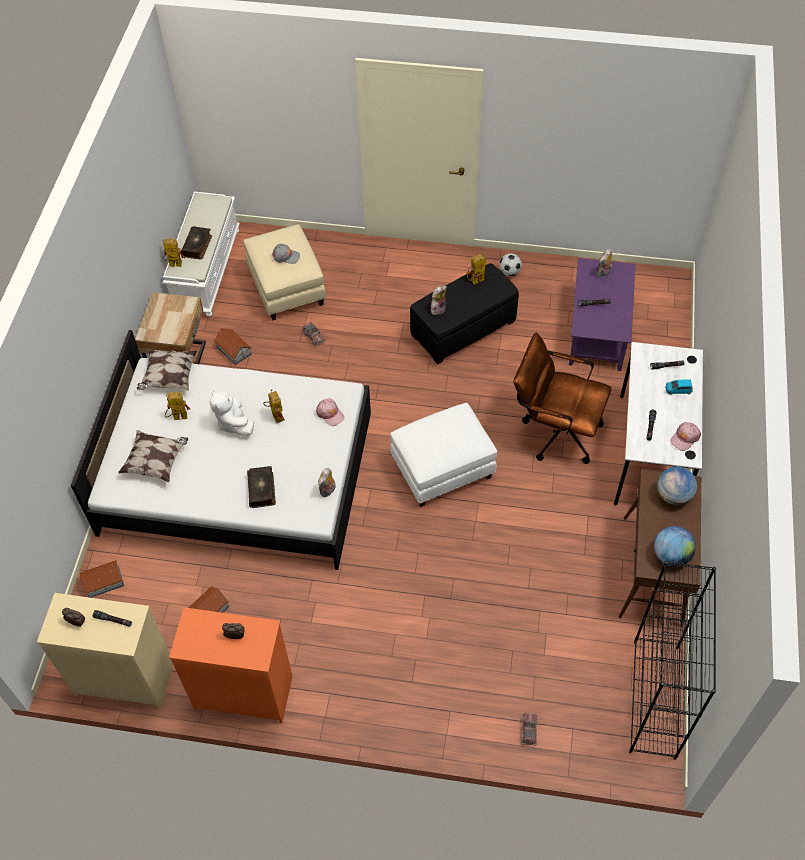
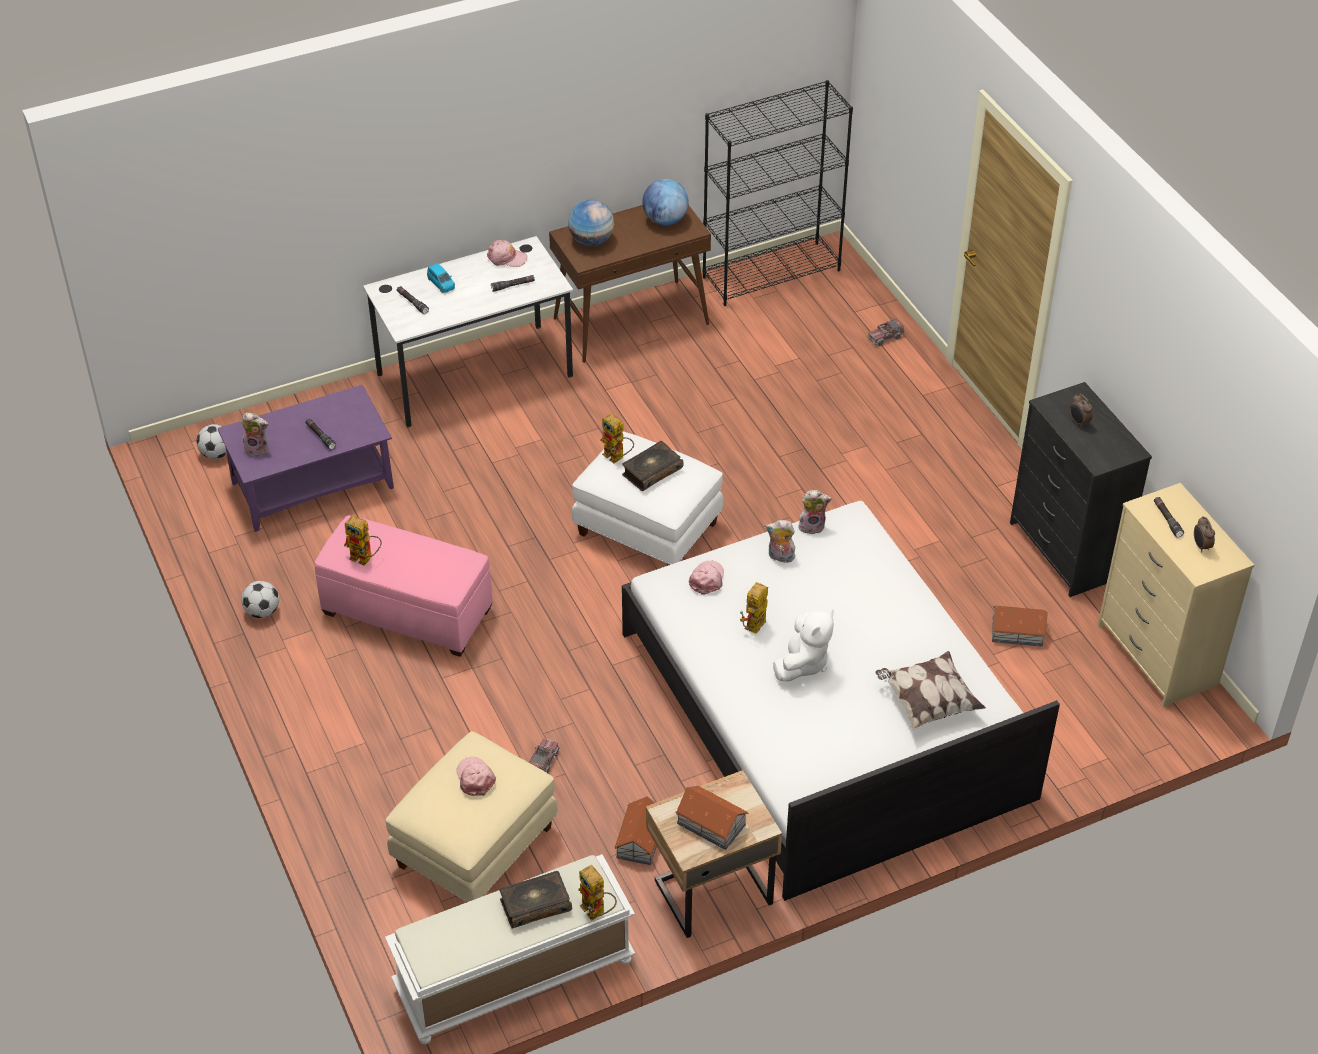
camera: 125 degrees left, 10 degrees down
(103, 582) = (1082, 750): toy house -> toy house (711, 824)
(169, 377) = (796, 774): pillow -> none
(177, 417) = (848, 724): toy robot -> toy robot (617, 457)
(244, 692) = (1065, 550): orange dresser -> black dresser
(262, 490) = (866, 582): book -> book (651, 471)
(286, 256) = (475, 778): grey cap -> pink cap
(437, 308) = (443, 573): plush toy -> plush toy (780, 557)
(463, 329) = (408, 611): black ottoman -> pink ottoman
(555, 431) = (508, 459): brown office chair -> none
(655, 299) = (216, 454): none -> football

